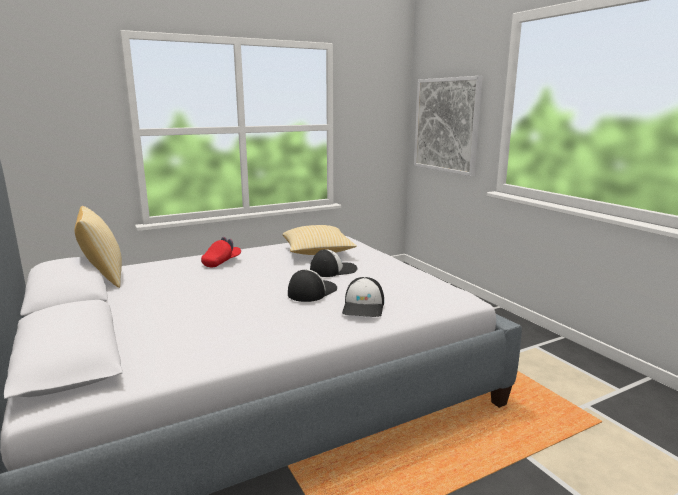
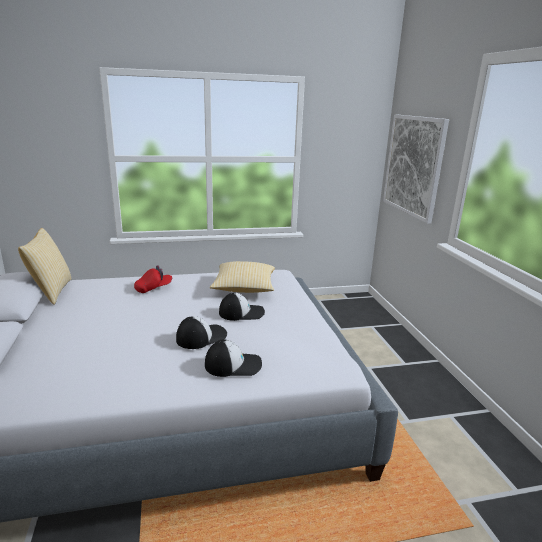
camera: 15 degrees right, 5 degrees up
(364, 307) = (233, 364): cap -> cap turned 120 degrees counterclockwise

